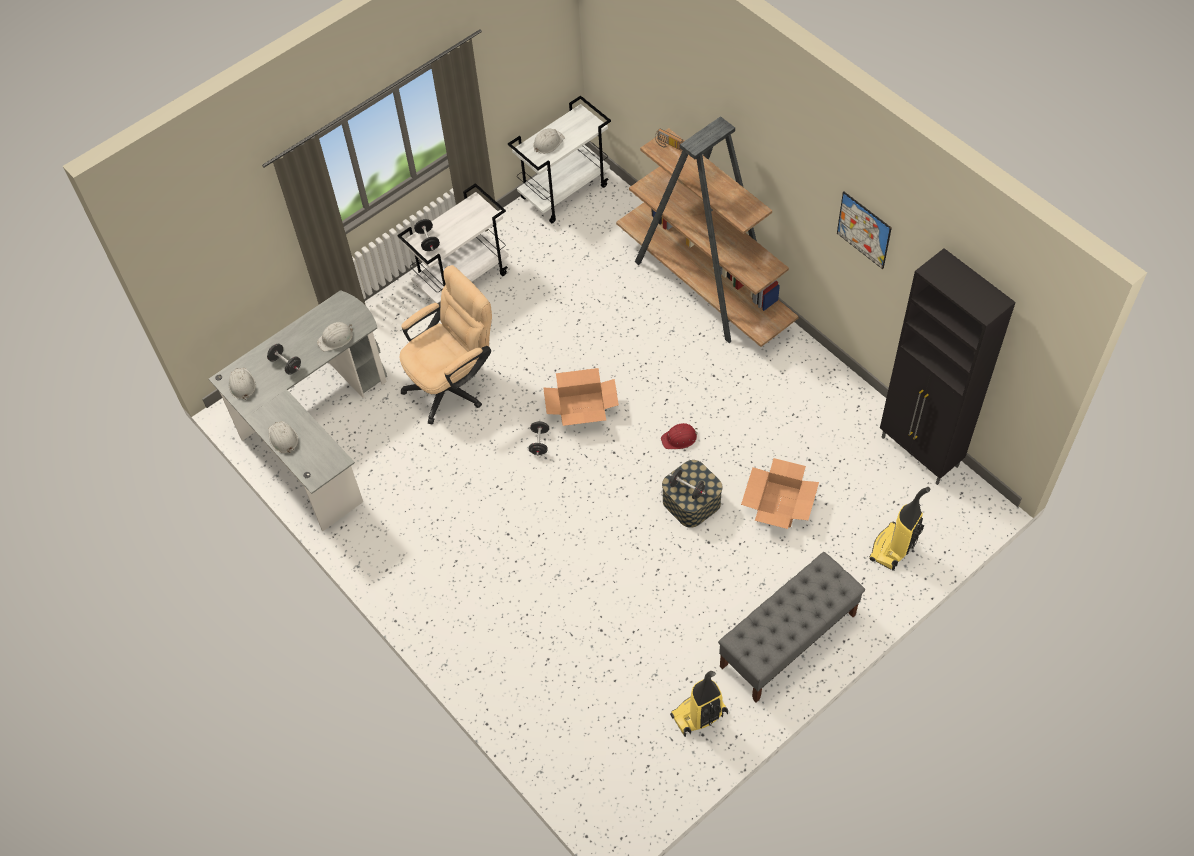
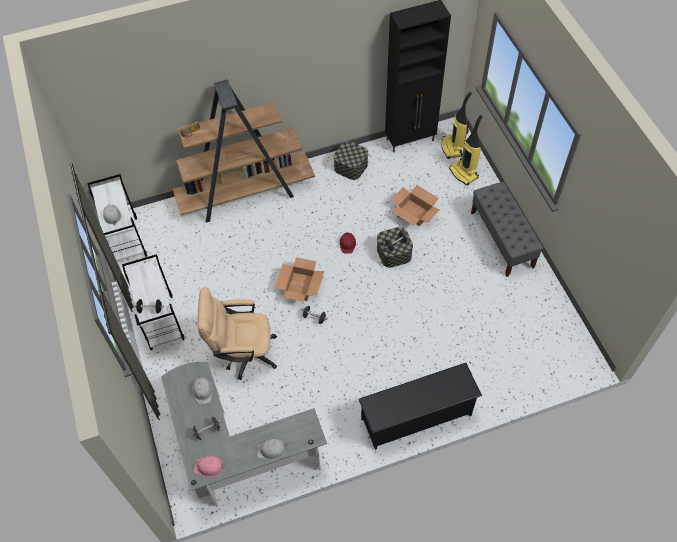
camera: 70 degrees left, 0 degrees up
(242, 384) = (209, 467): white hard hat -> pink hard hat
(436, 617) = (417, 417): none -> black shoe rack
(453, 384) = (243, 353): beige office chair -> beige office chair turned 75 degrees counterclockwise
(699, 715) = (533, 297): vacuum cleaner -> vacuum cleaner (452, 148)
(822, 392) = (351, 166): none -> storage box
(864, 230) = (331, 56): picture -> none

